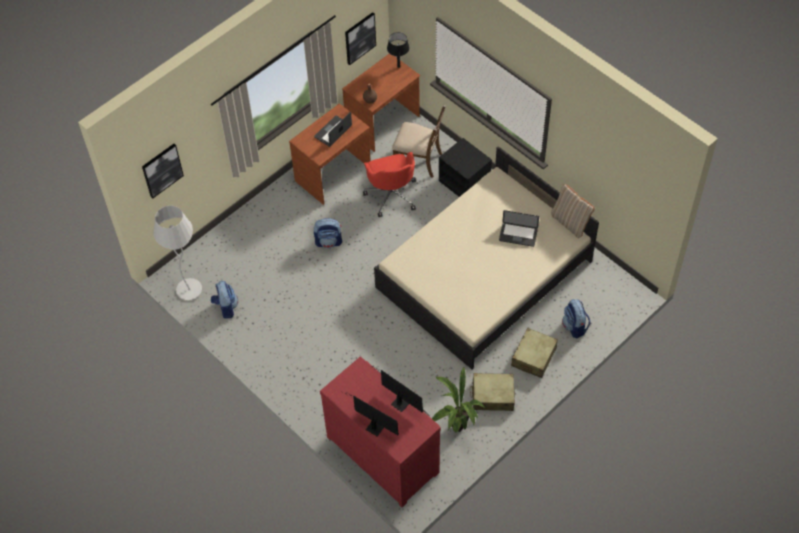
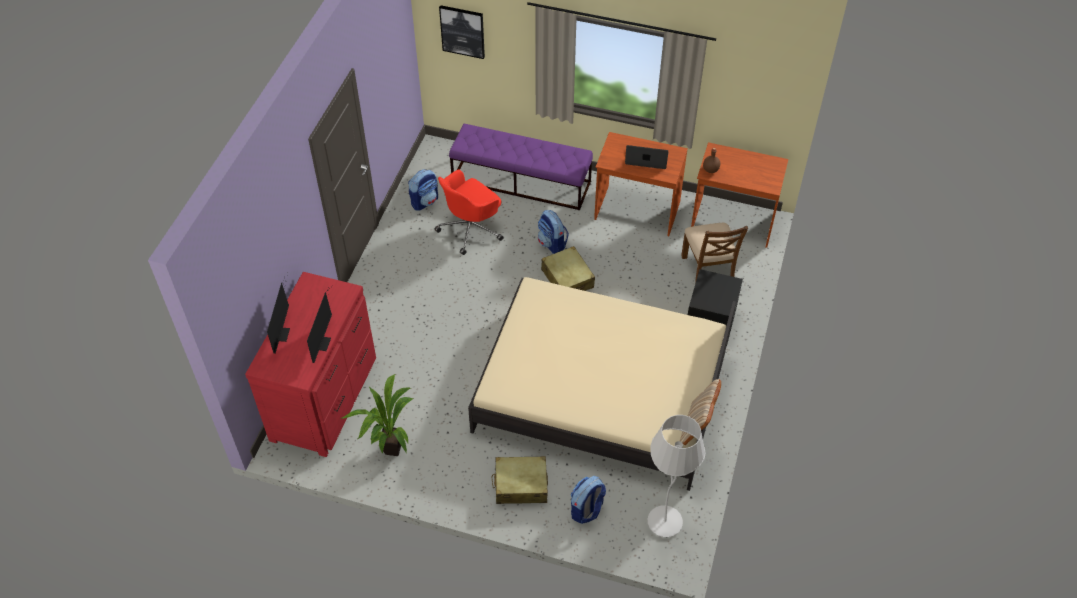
camera: 60 degrees right, 5 degrees down
(189, 290) = (428, 167): white floor lamp -> white floor lamp (665, 522)
(251, 233) = (521, 181): none -> purple bench
(359, 38) = (753, 104): picture -> none
(391, 194) = (647, 268): red office chair -> red office chair (471, 229)
(398, 66) = (775, 173): black table lamp -> none
(492, 396) = (447, 466): beige suitcase -> beige suitcase (567, 278)
(518, 235) = (643, 382): laptop -> none

